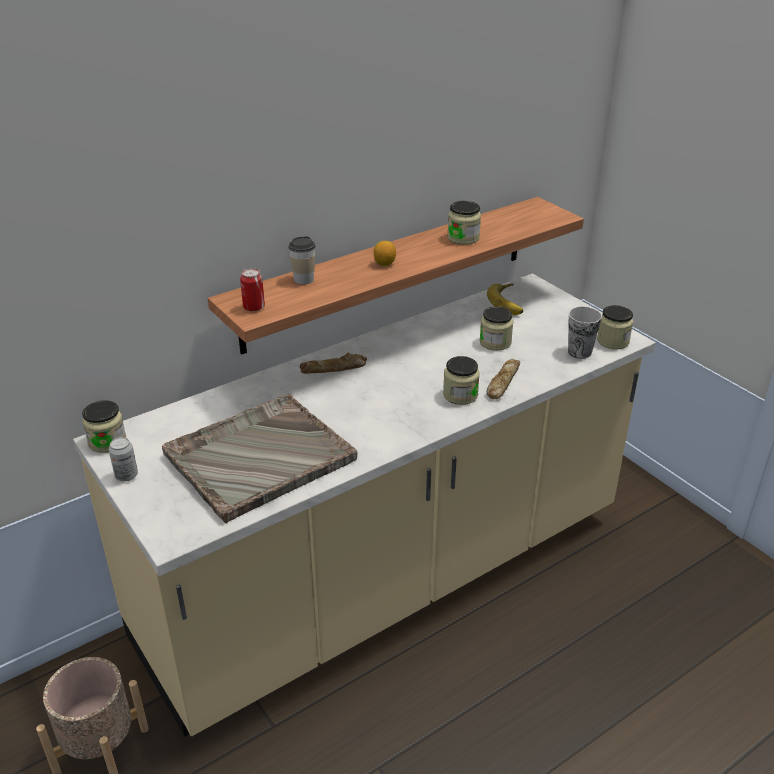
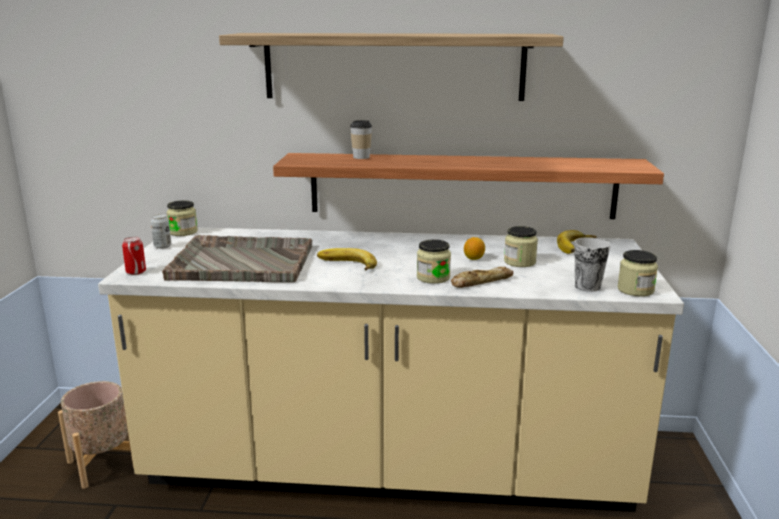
camera: 40 degrees right, 15 degrees down
(254, 307) = (302, 159): can -> can (136, 272)
(318, 165) = (393, 66): none -> shelf
(334, 369) = (370, 241): bread -> none
(365, 414) = (346, 265): none -> banana
(384, 263) = (433, 161): lemon -> lemon (473, 258)
(463, 238) = (524, 163): jar -> none

